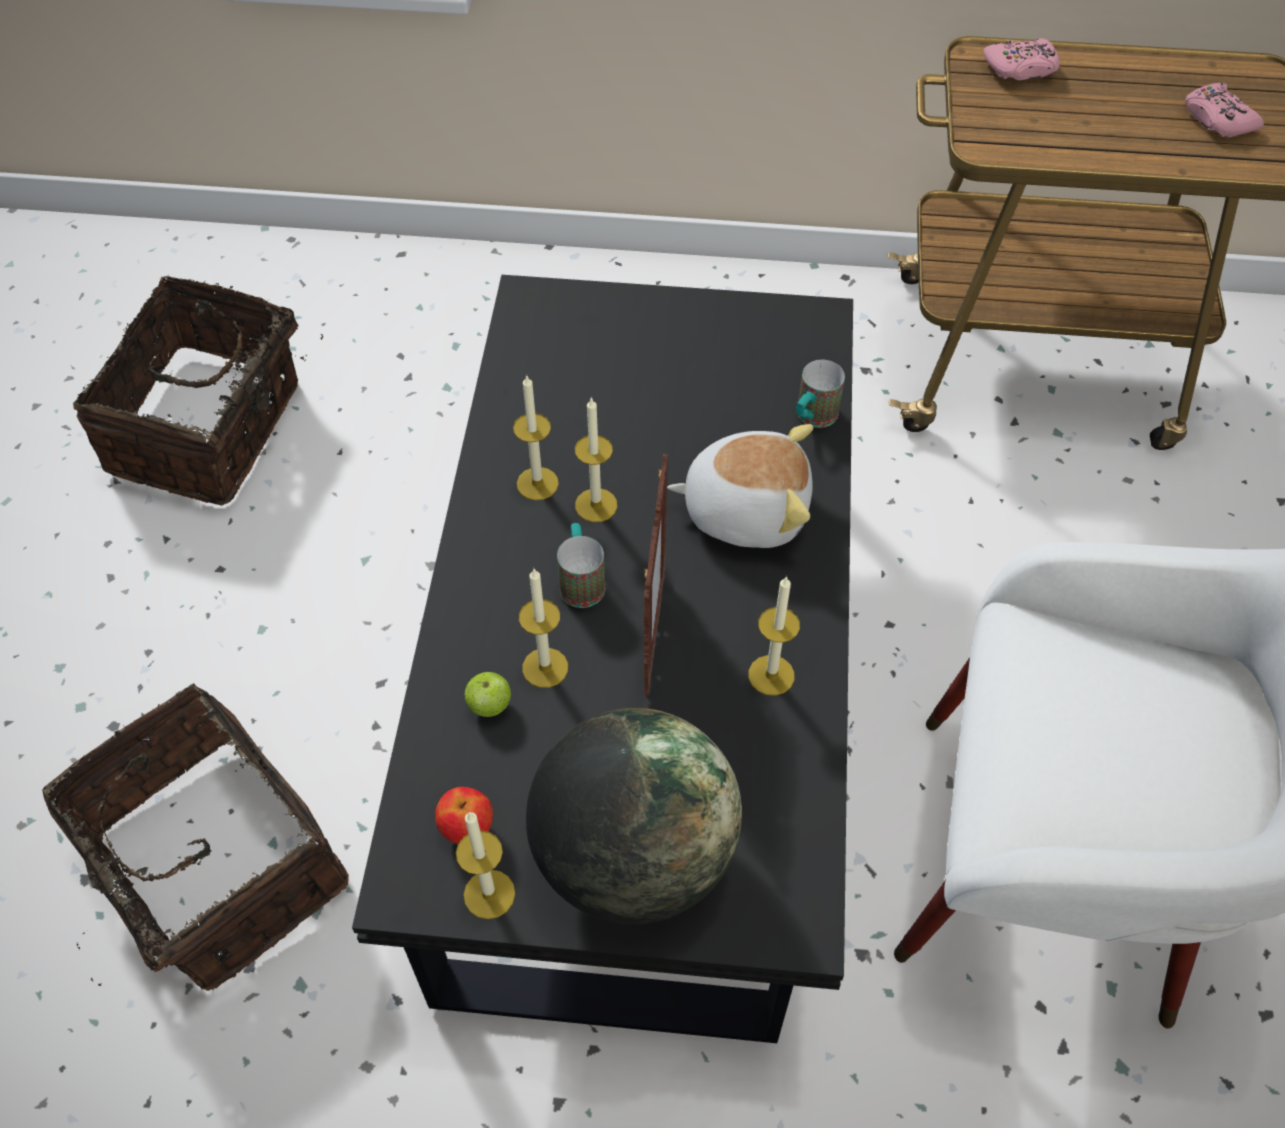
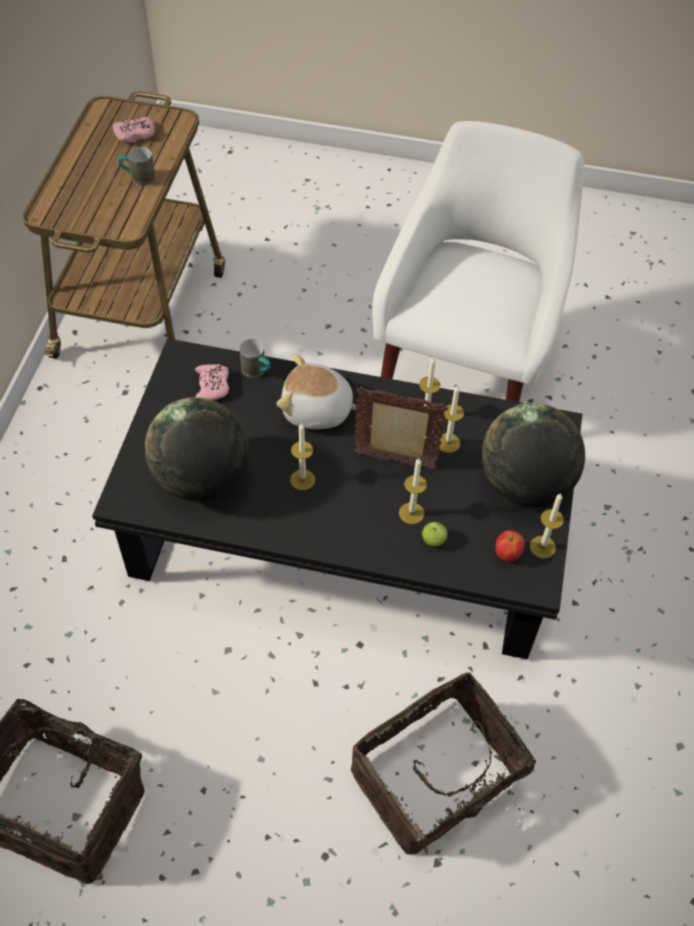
camera: 85 degrees left, 0 degrees up
(537, 483) = (281, 507): candle -> candle (448, 443)
(580, 381) = (202, 479): none -> globe
(581, 580) = (355, 491): mug -> mug (138, 178)
(746, 509) = (317, 410): plush toy -> plush toy turned 90 degrees counterclockwise
(1021, 68) = (64, 197): pink game controller -> pink game controller (212, 386)

